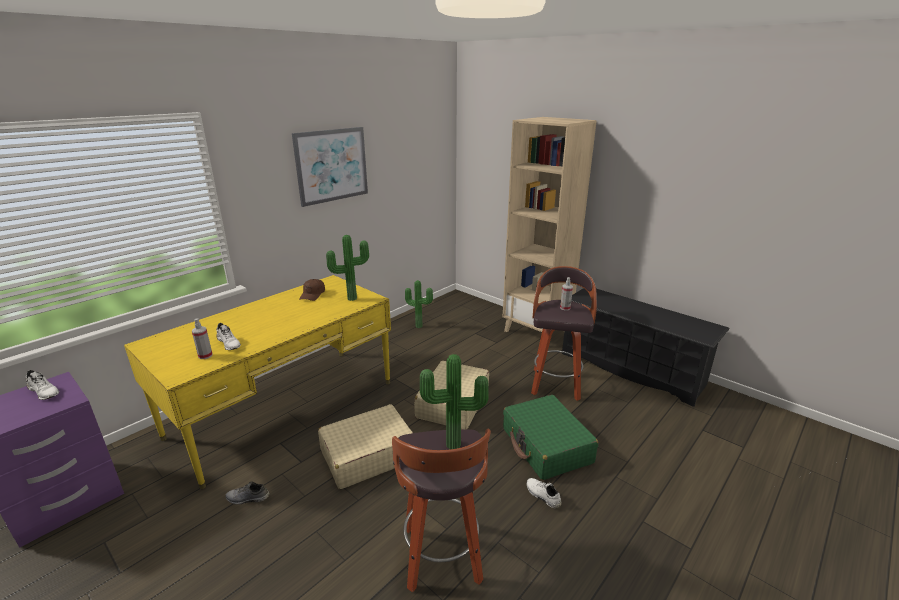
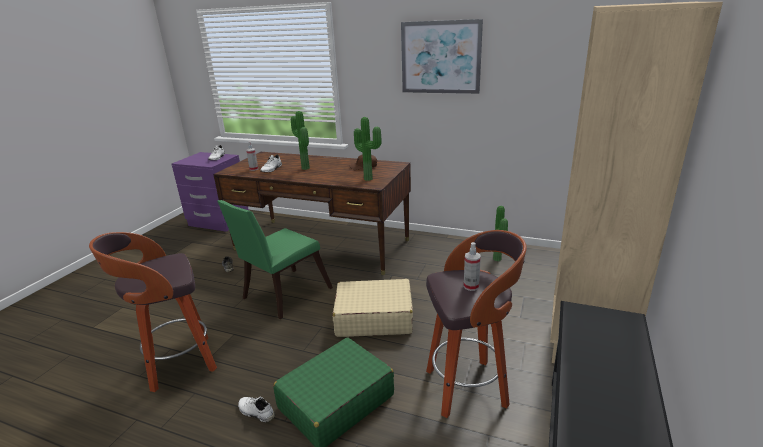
camera: 70 degrees right, 0 degrees up
(285, 408) = (321, 244): yellow desk -> brown desk
(367, 455) = (282, 295): beige suitcase -> green chair
(454, 447) = (160, 273): potted plant -> potted plant (304, 168)
(542, 496) = (256, 412): white shoe -> white shoe turned 90 degrees counterclockwise

